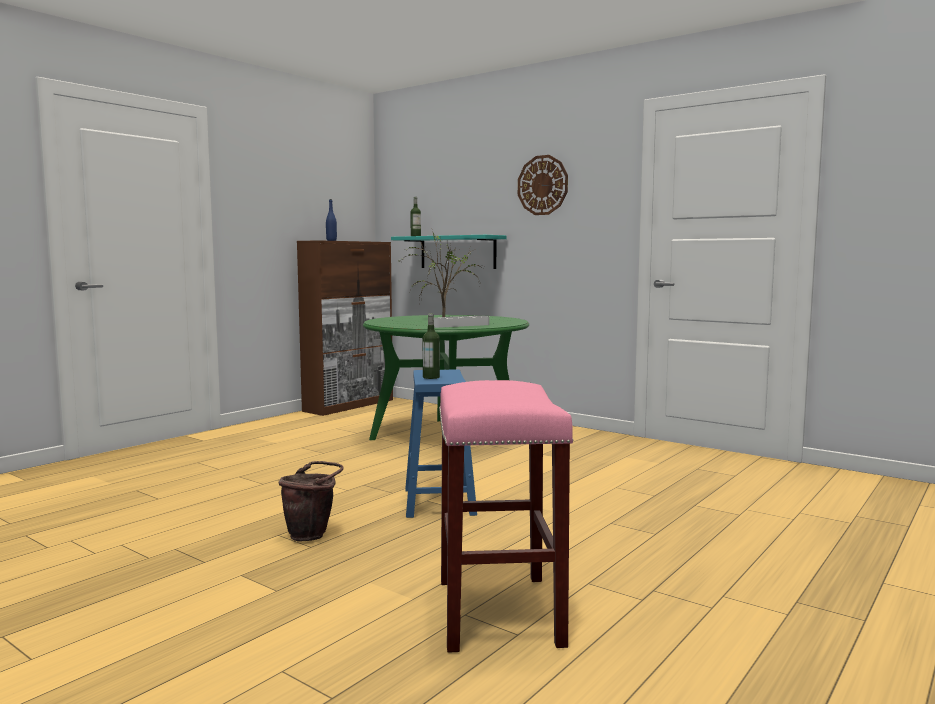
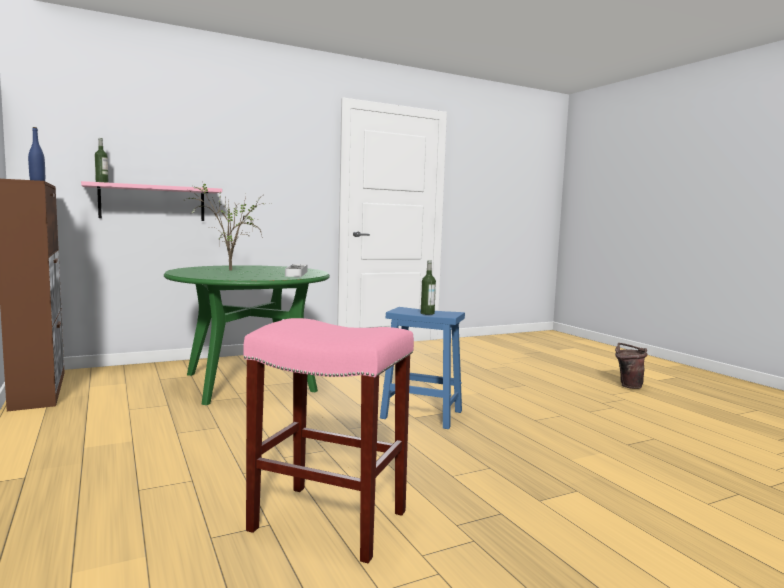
camera: 65 degrees left, 0 degrees up
(312, 535) = (463, 463): brown bucket -> brown bucket (627, 385)
(457, 252) = (153, 203): turquoise shelf -> pink shelf
(500, 613) = (626, 436): pink stool -> pink stool (331, 521)
(542, 185) = (254, 148): wall clock -> none

